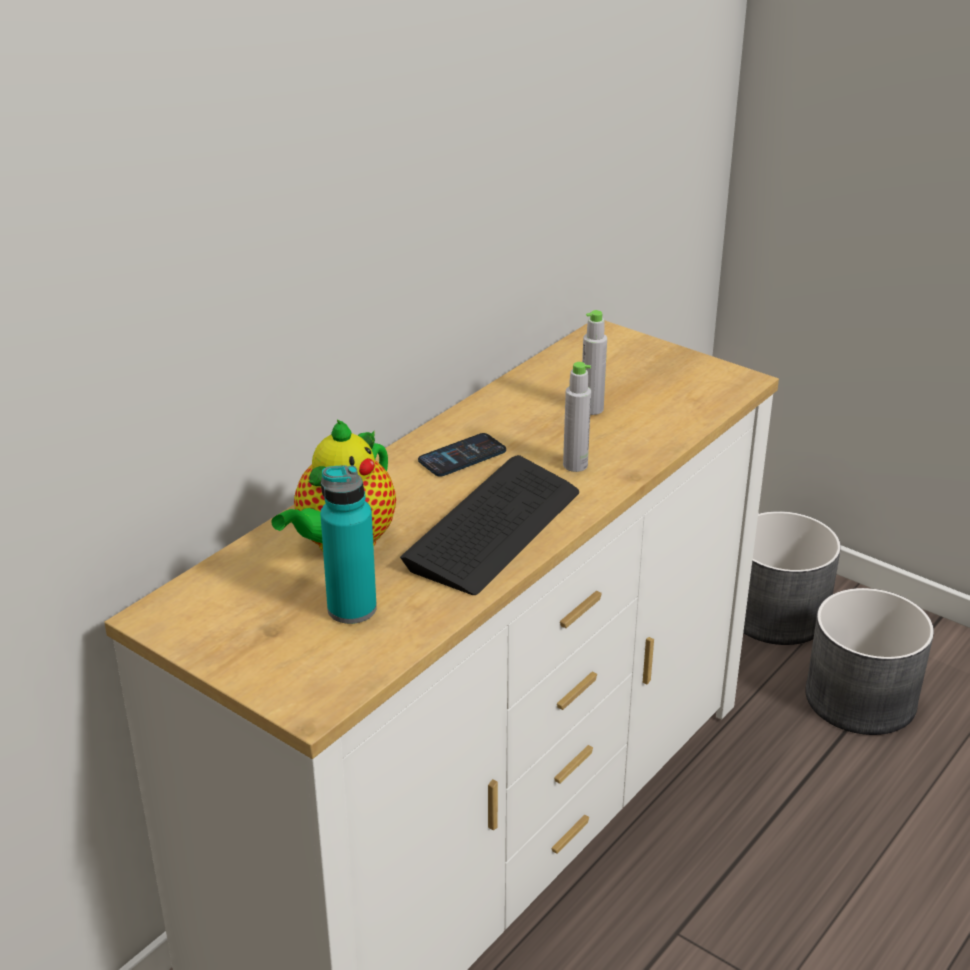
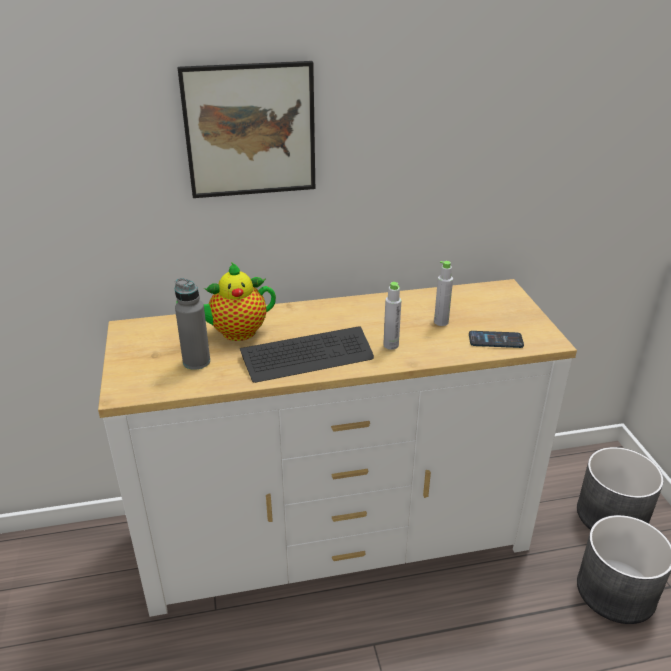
camera: 40 degrees right, 0 degrees up
(281, 187) = (250, 130): none -> picture
(352, 609) = (196, 362): turquoise bottle -> grey bottle
(462, 456) = (343, 317): phone -> phone (495, 340)

